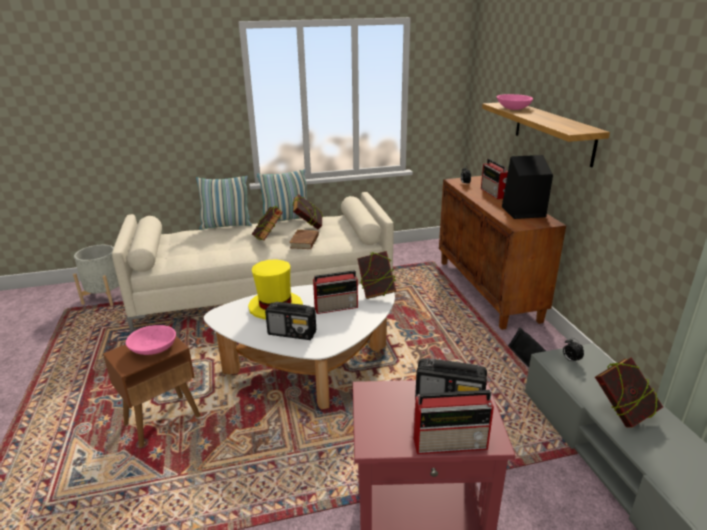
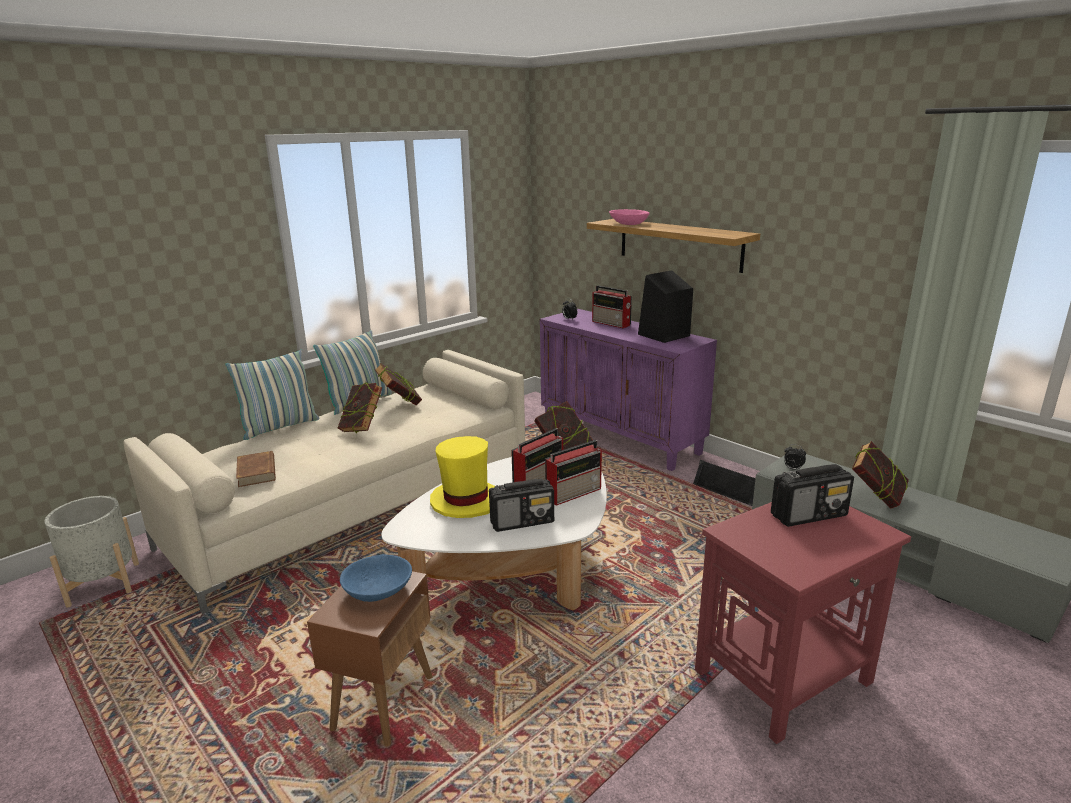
camera: 30 degrees left, 5 degrees down
(153, 348) = (378, 591): pink bowl -> blue bowl
(304, 242) = (418, 422): brown book -> brown book (257, 472)
(451, 443) = (856, 546): radio -> radio (574, 493)
(488, 290) = (621, 437): brown cabinet -> purple cabinet

